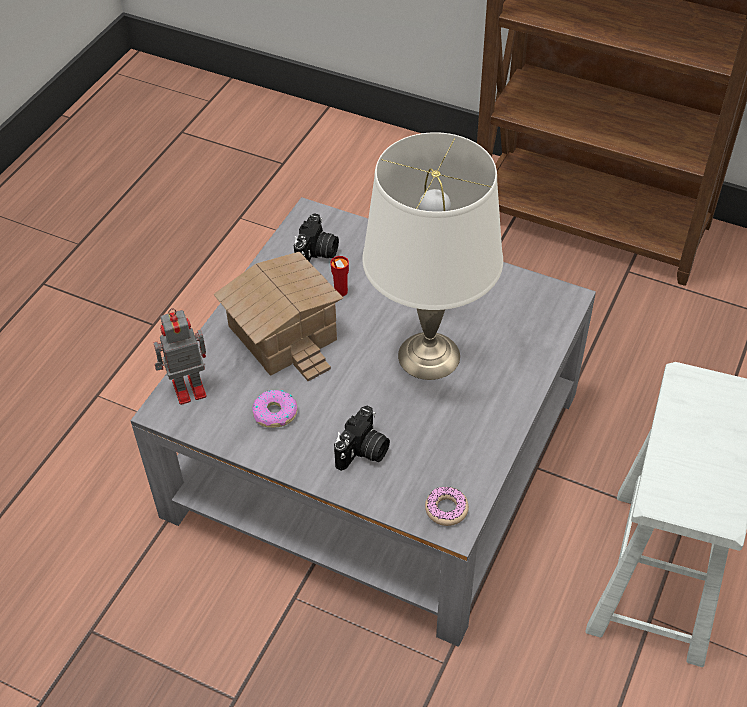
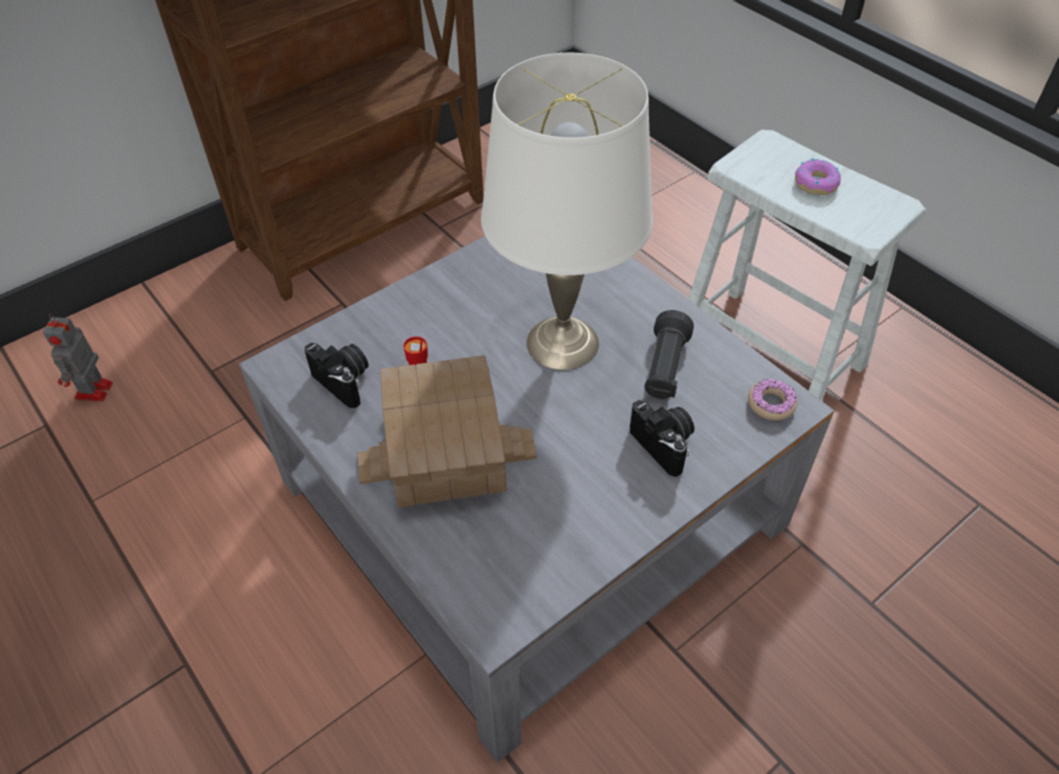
camera: 65 degrees left, 0 degrees up
(187, 389) = (475, 588): toy robot -> toy robot (93, 392)
(275, 413) = (567, 506): donut -> donut (816, 183)
(441, 428) = (664, 369): none -> black flashlight

